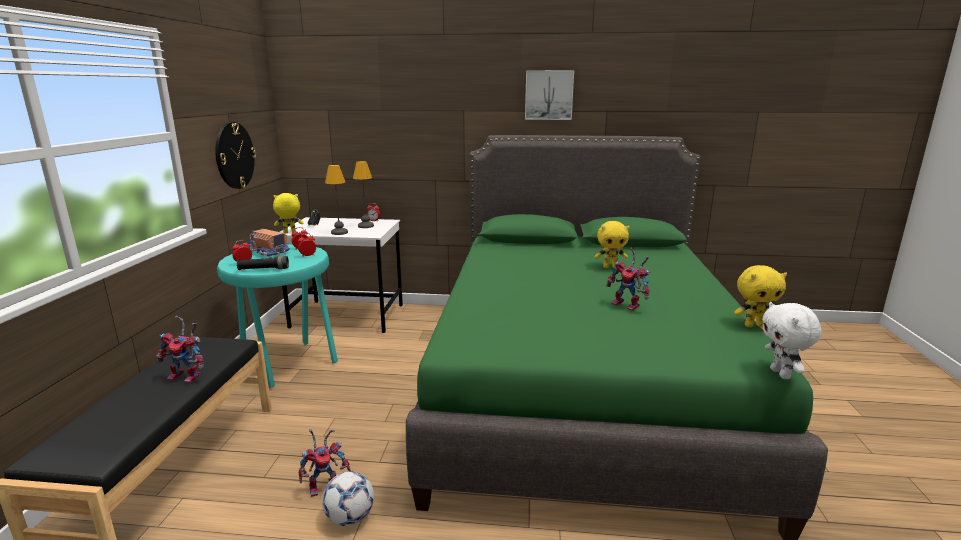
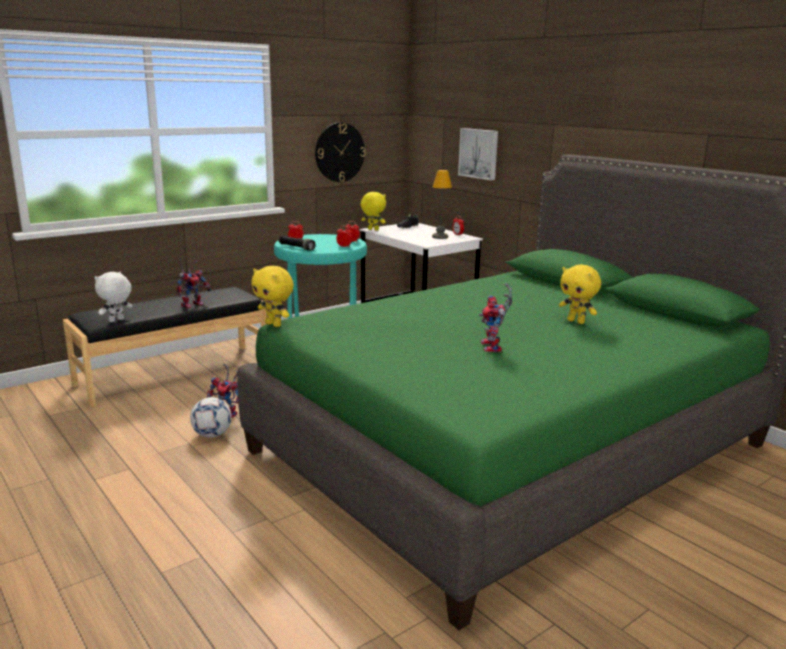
camera: 45 degrees right, 0 degrees up
(188, 376) = (192, 304): toy robot -> toy robot turned 105 degrees counterclockwise
(267, 253) = (324, 239): toy truck -> none
(339, 233) = (406, 237): table lamp -> none
(549, 95) = (640, 110): picture -> picture (479, 153)
(753, 325) = (567, 401): yellow plush toy -> yellow plush toy (274, 324)
(781, 374) = (470, 429): white plush toy -> white plush toy (116, 320)

